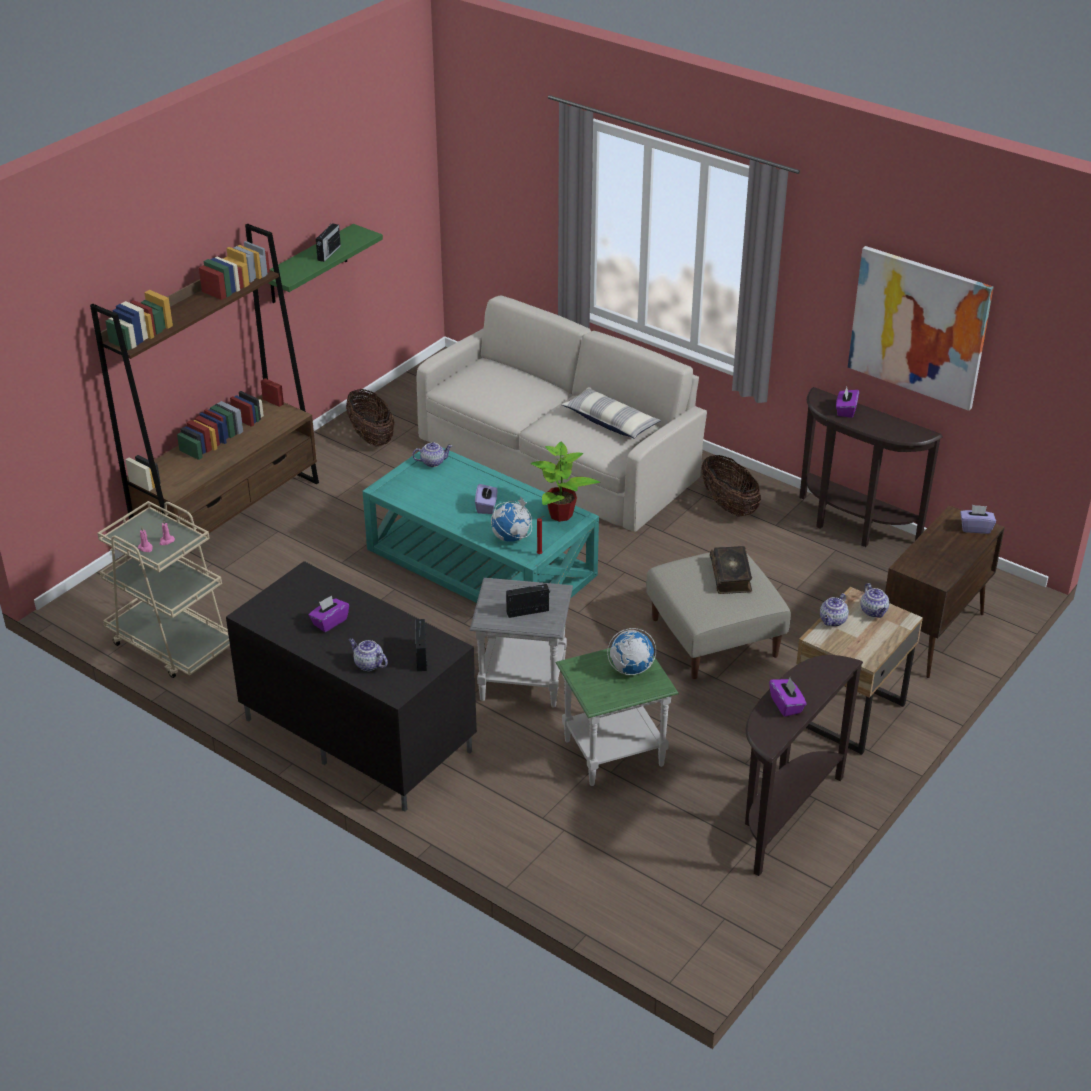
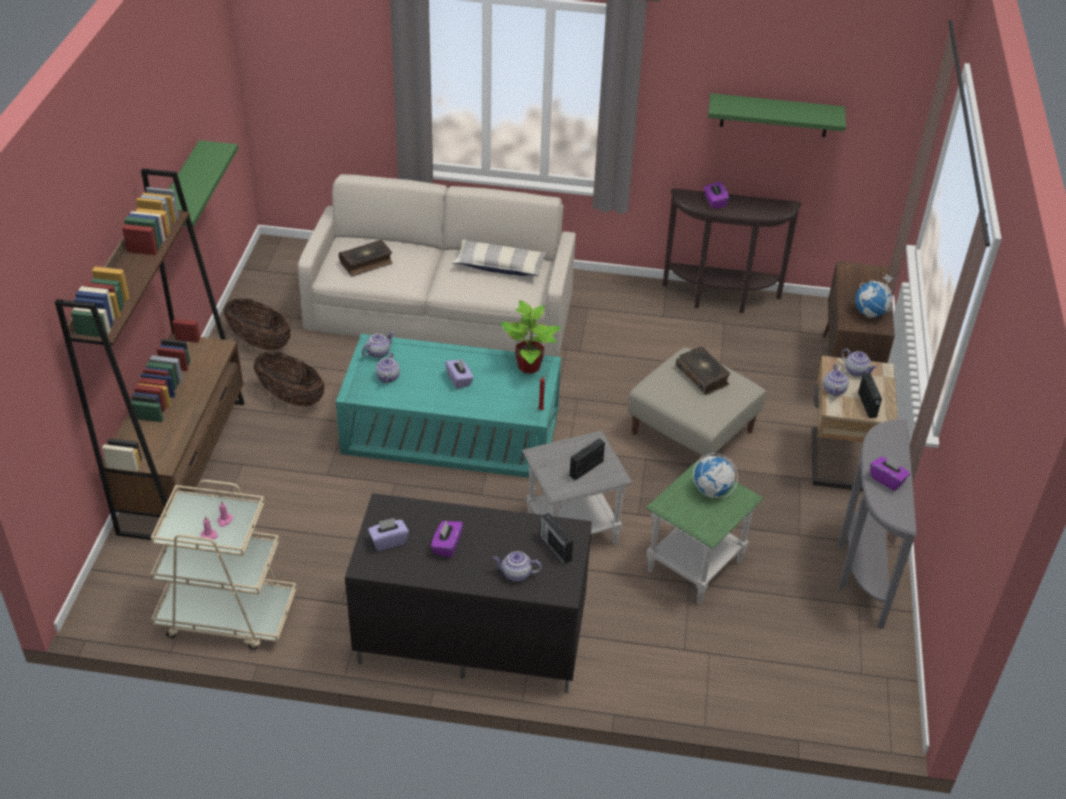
camera: 30 degrees left, 5 degrees up
(328, 253) = (202, 177): radio -> radio (867, 405)
(425, 485) = (388, 377): none -> teapot
(487, 385) = (366, 263): none -> book
(511, 538) = (505, 402): globe -> globe (870, 313)
(729, 505) = (614, 310): basket -> basket (291, 397)
(782, 816) = (860, 569): brown console table -> grey console table
(919, 327) = (774, 115): picture -> green shelf
(975, 528) = (870, 274): purple tissue box -> purple tissue box (388, 541)

